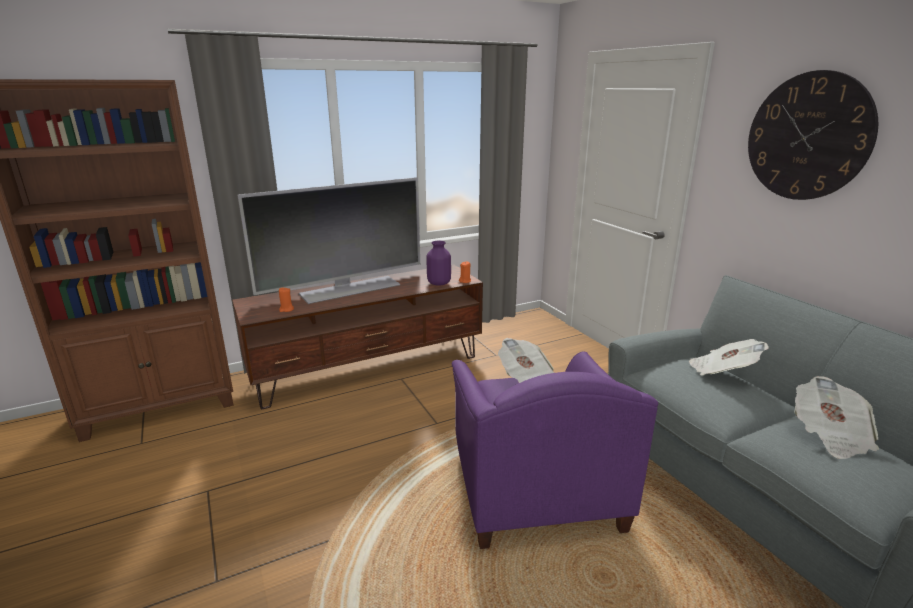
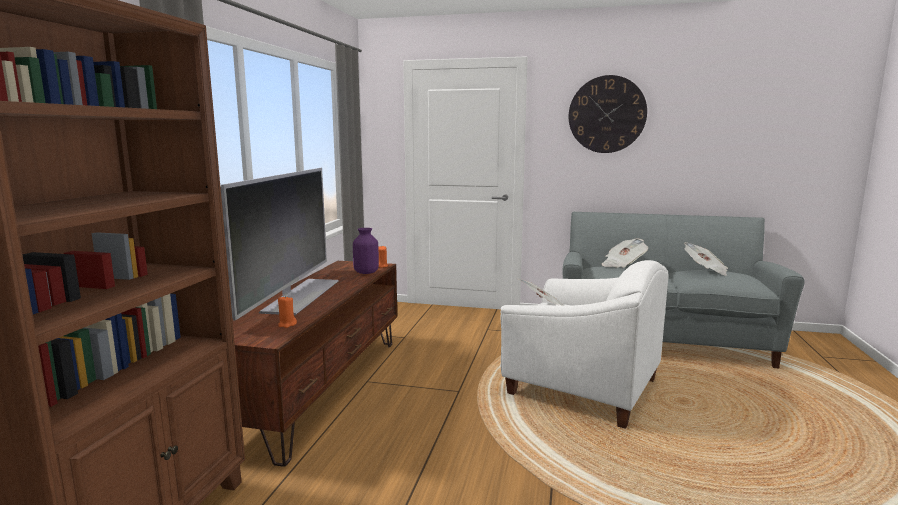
camera: 50 degrees left, 10 degrees down
(533, 486) = (581, 388): purple armchair -> white armchair

